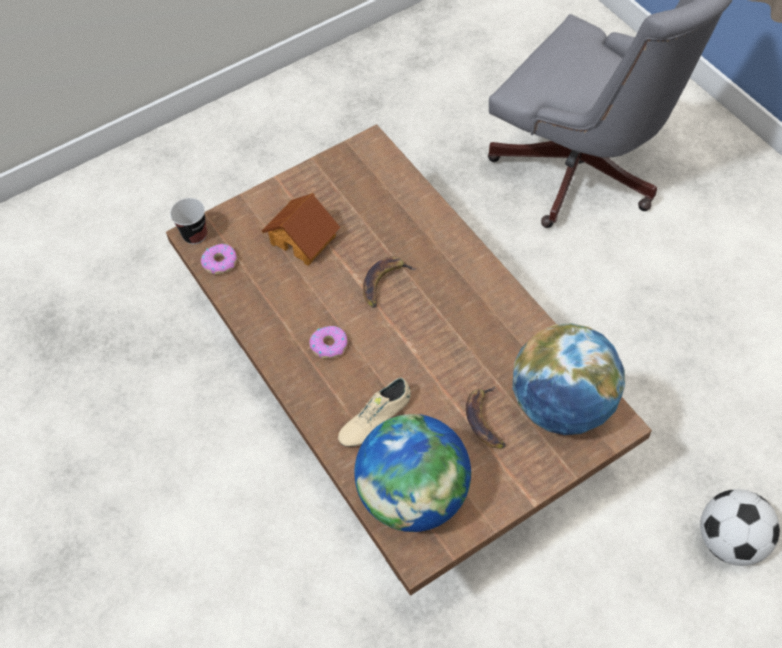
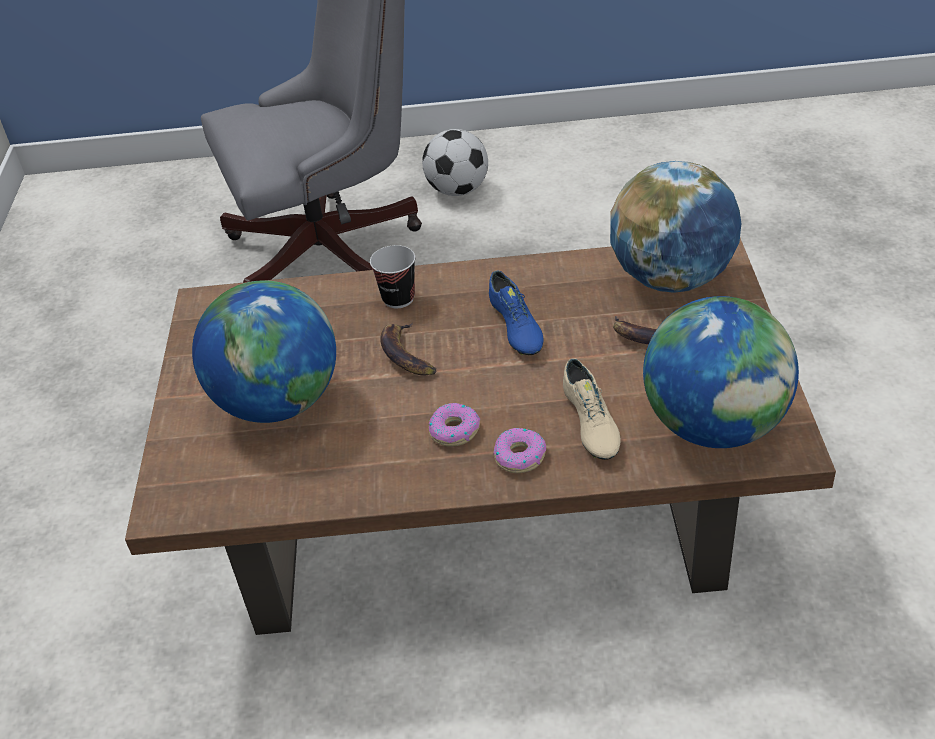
camera: 60 degrees left, 15 degrees down
(195, 235) = (164, 507): cup -> cup (398, 298)
(220, 262) = (234, 495): donut -> donut (519, 456)
(304, 239) = (278, 402): toy house -> globe
(446, 331) = (515, 328): none -> blue shoe
(730, 540) = (813, 318): football -> football (458, 190)

